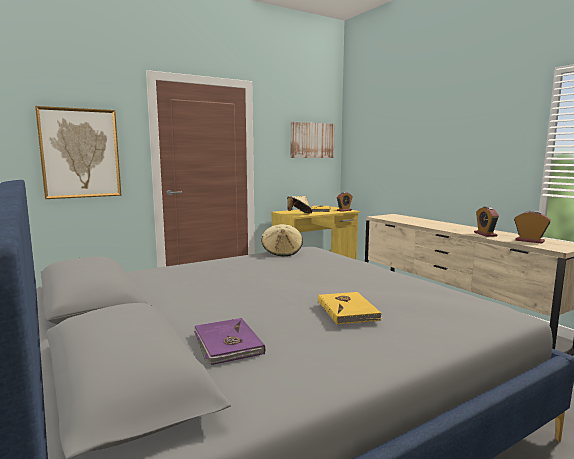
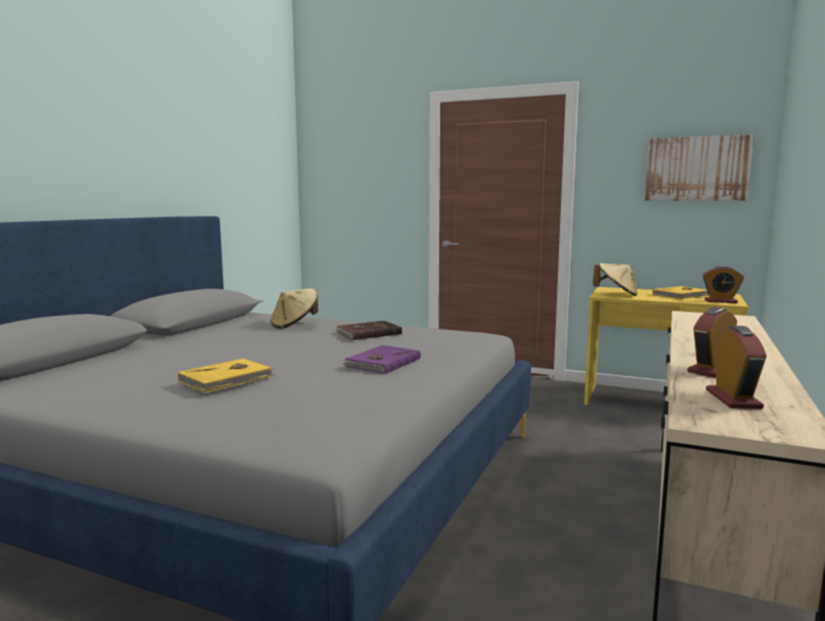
camera: 55 degrees right, 0 degrees up
(80, 153) = (360, 194): picture -> none
(226, 344) = (116, 366): purple book -> purple book (382, 362)
(263, 263) = (368, 333): none -> brown book
(282, 252) = (430, 330): beige hat -> beige hat (295, 325)

